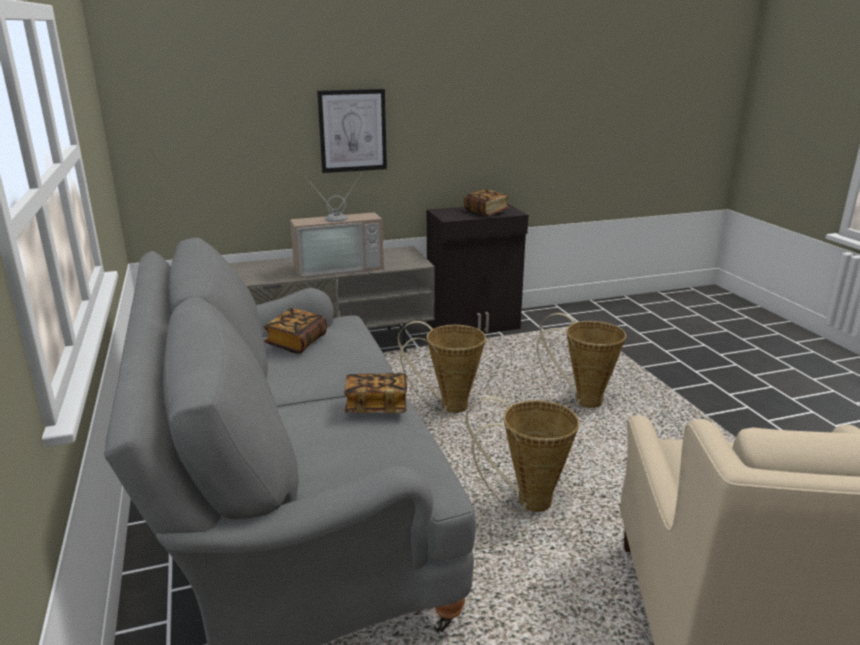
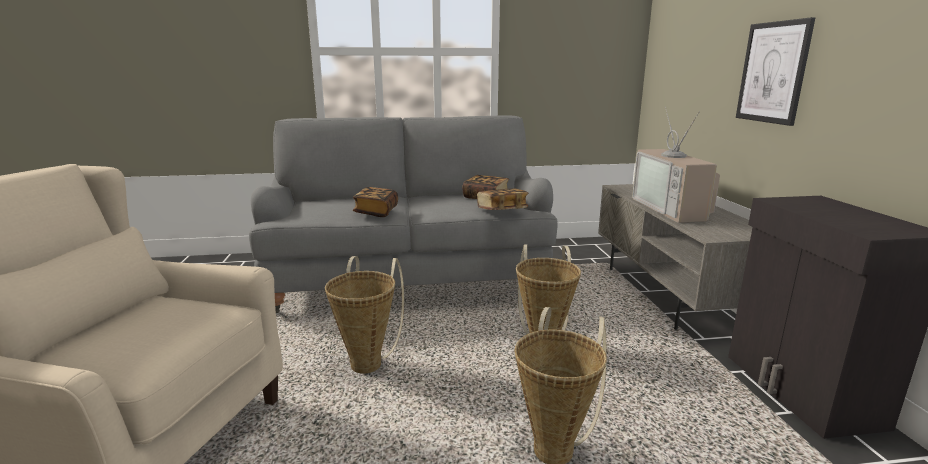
camera: 100 degrees right, 5 degrees down
(486, 212) = (849, 218): book -> book (502, 210)

